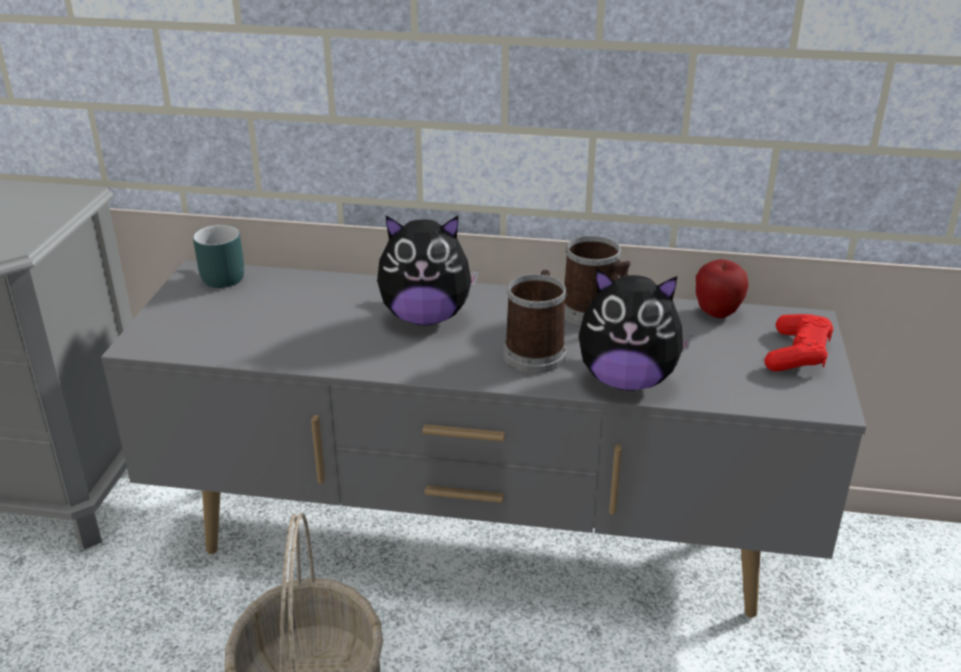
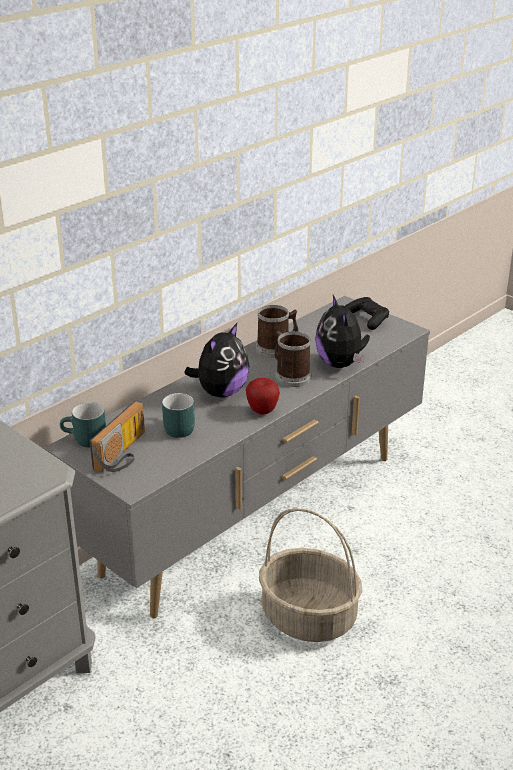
camera: 55 degrees left, 0 degrees up
(210, 310) = (124, 454): none -> radio
(303, 319) = (175, 428): none -> turquoise mug
(627, 380) = (341, 364): plush toy -> plush toy turned 120 degrees clockwise
(717, 313) = (314, 320): apple -> apple (262, 411)
(797, 354) = (367, 319): red game controller -> black game controller

